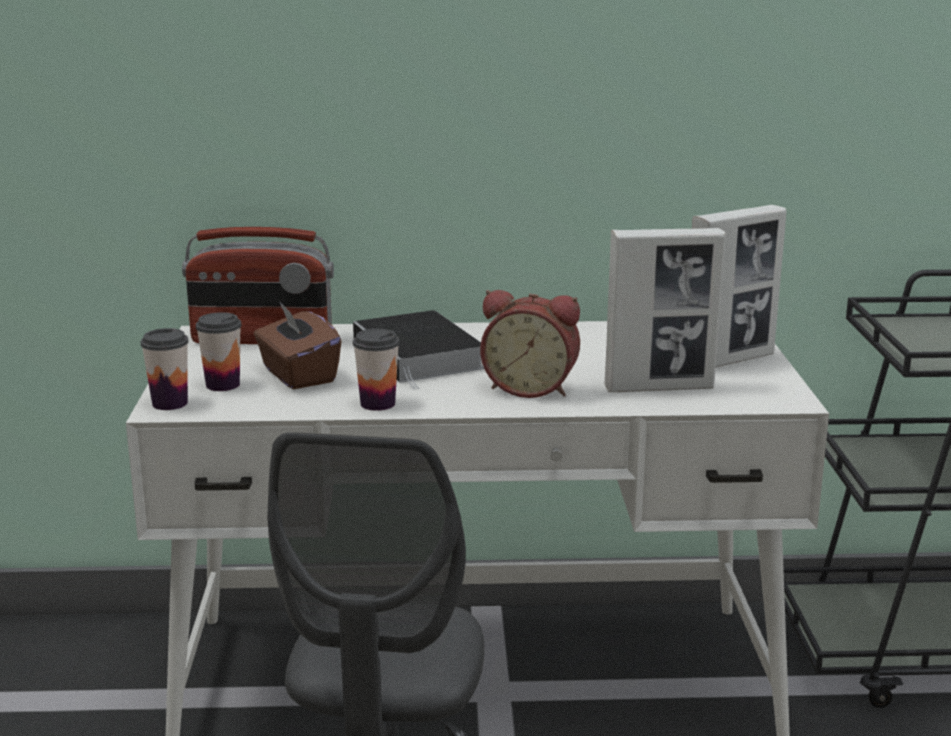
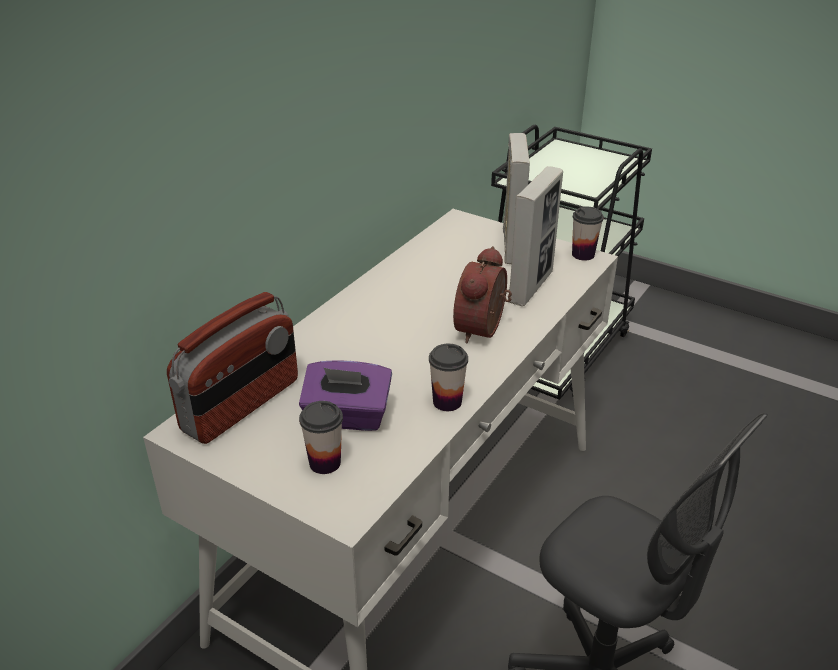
camera: 55 degrees left, 15 degrees up
(170, 403) = (336, 507): cup -> cup (583, 254)
(297, 375) = (347, 417): brown tissue box -> purple tissue box
(420, 356) = (374, 348): book -> none
(531, 388) = (484, 330): alarm clock -> alarm clock turned 150 degrees clockwise

